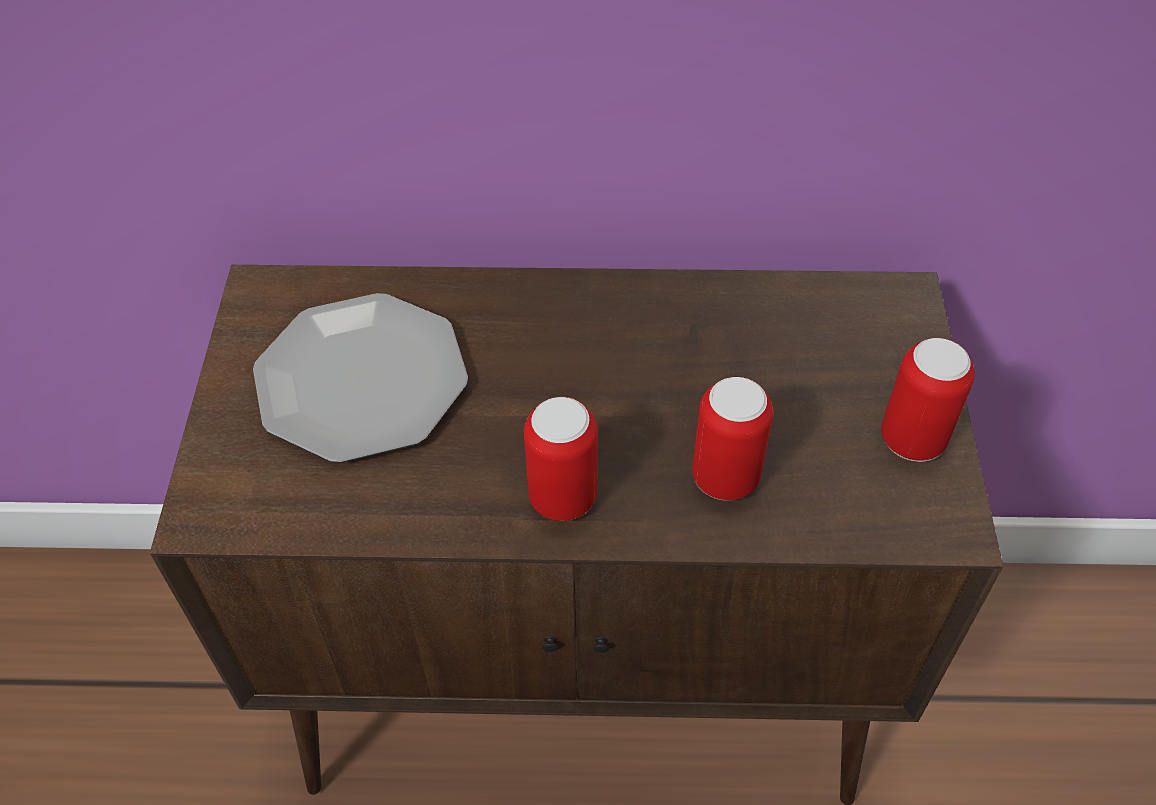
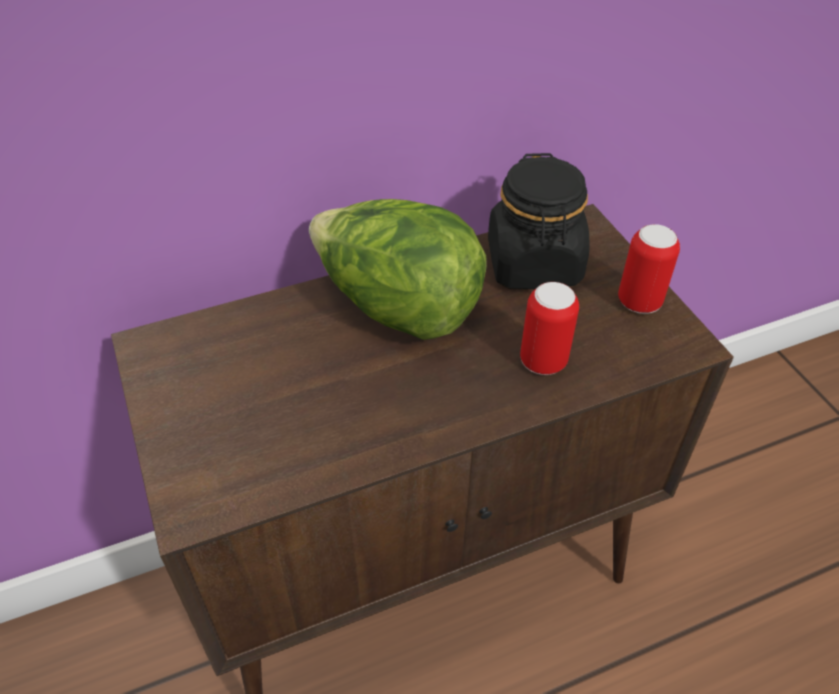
camera: 25 degrees left, 5 degrees down
(364, 381) = (261, 380): plate -> none
(562, 498) = (446, 409): can -> none
(578, 341) = (397, 308): none -> lettuce
(795, 337) = (534, 264): none -> black jar

